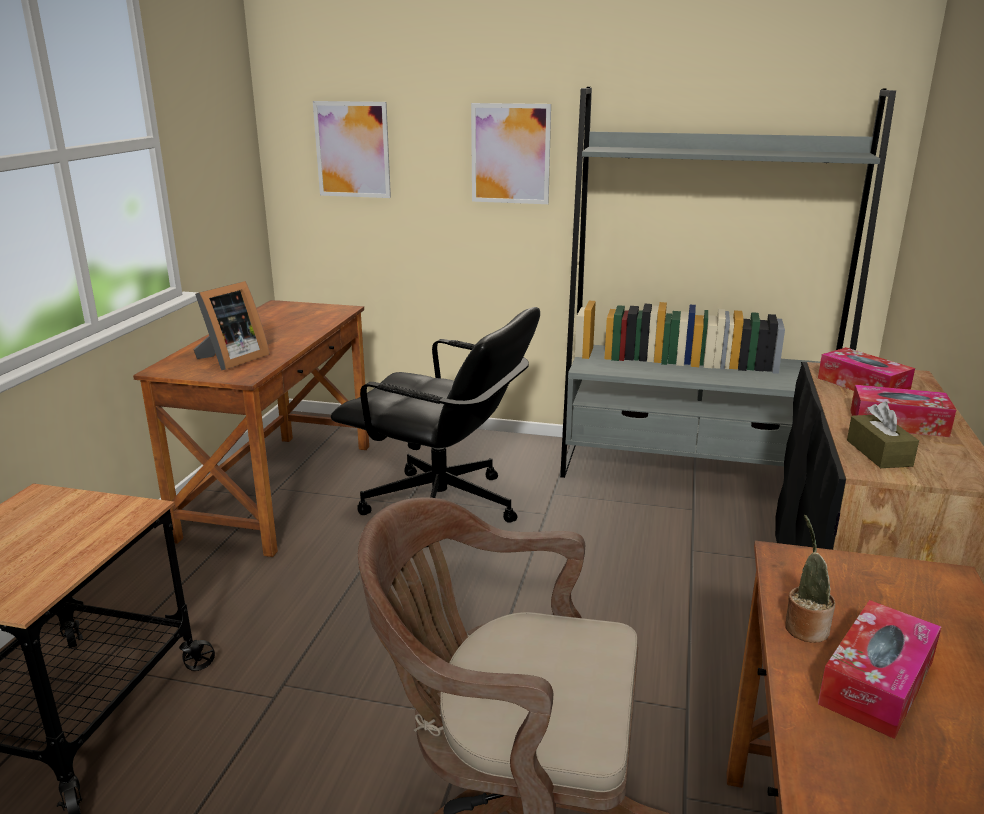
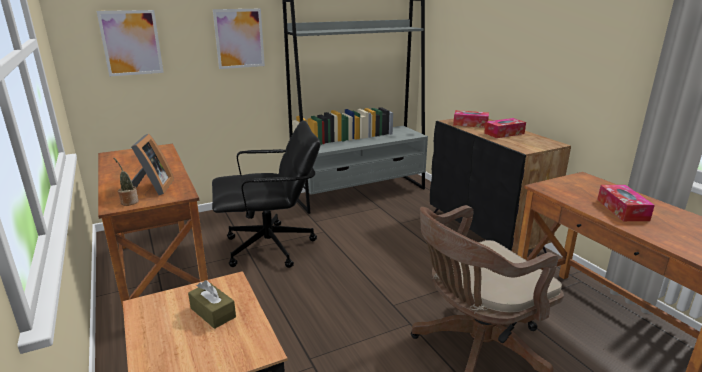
camera: 40 degrees left, 0 degrees up
(804, 627) = (583, 203): potted plant -> potted plant (128, 202)
(879, 453) = (518, 144): brown tissue box -> brown tissue box (213, 312)

